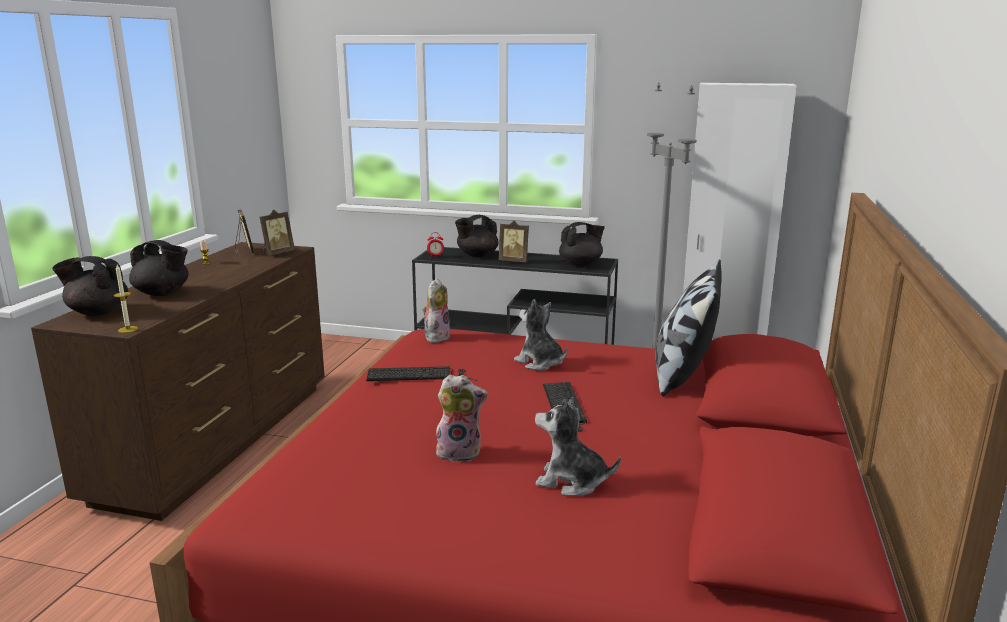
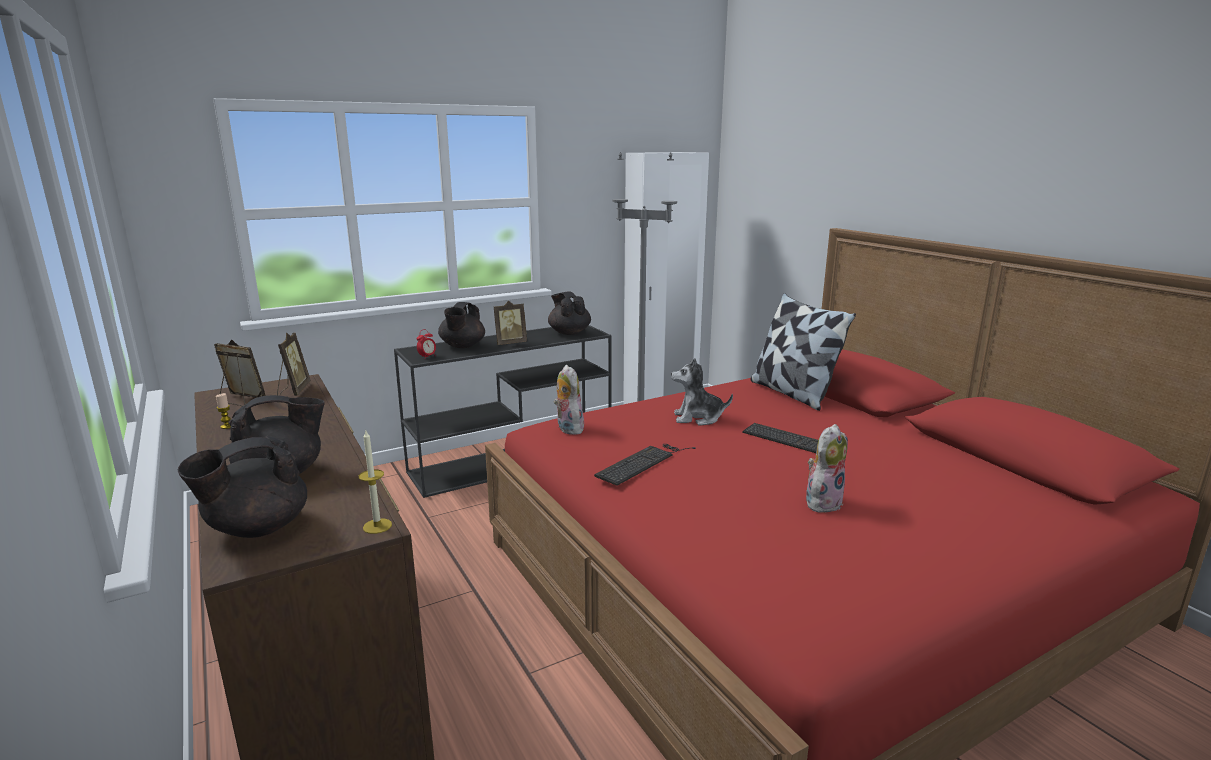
camera: 45 degrees left, 0 degrees up
(571, 481) = (919, 485): plush toy -> none
(581, 264) = (569, 332): black teapot -> black teapot turned 45 degrees counterclockwise

